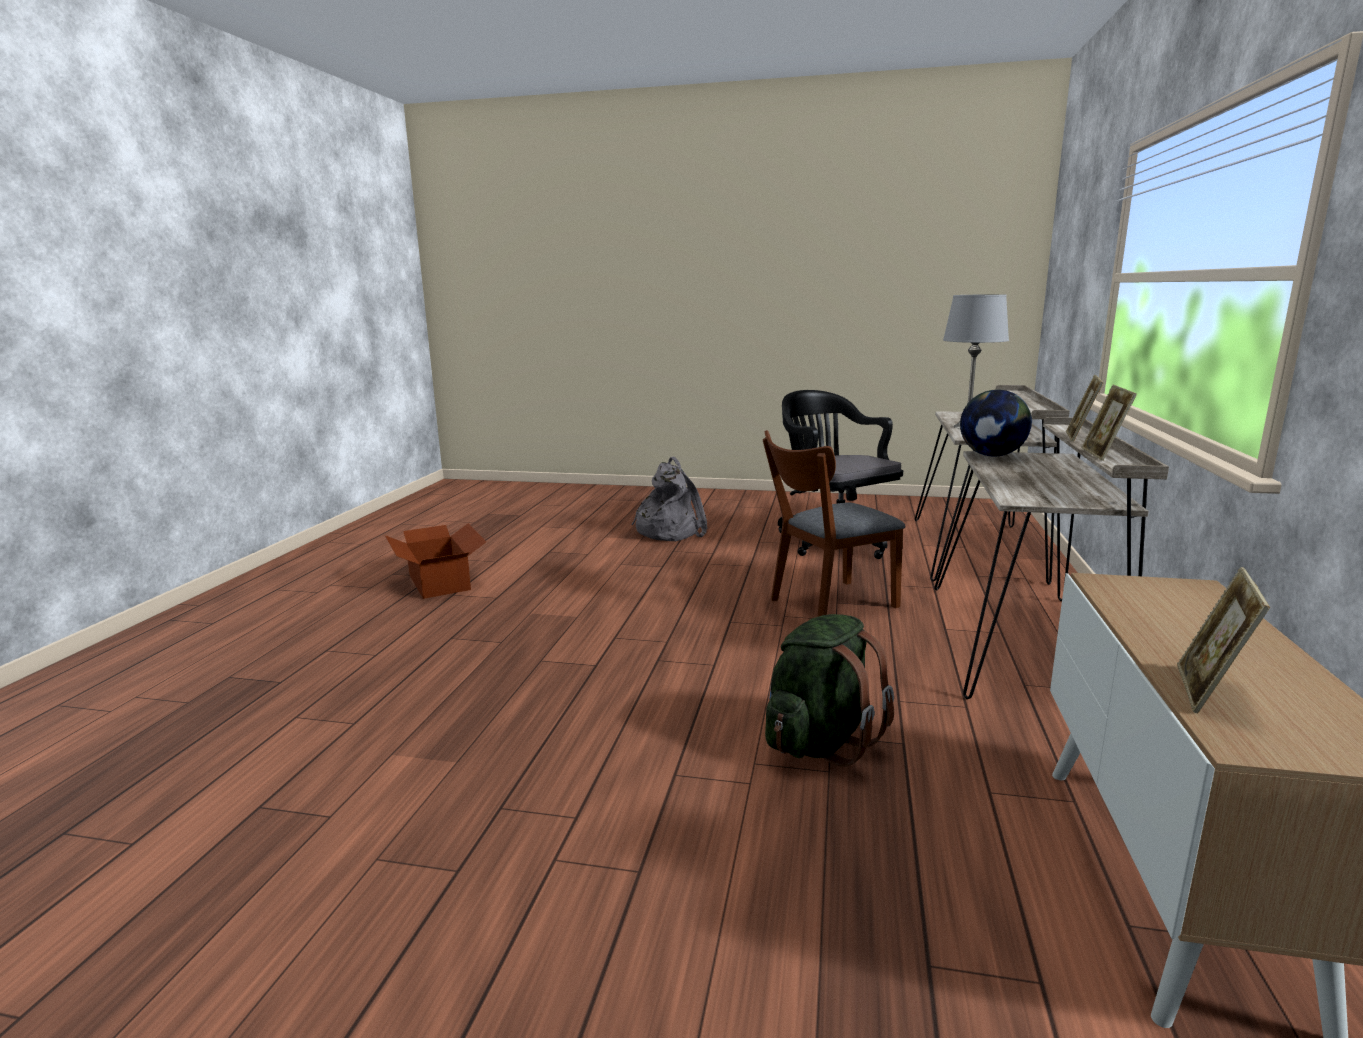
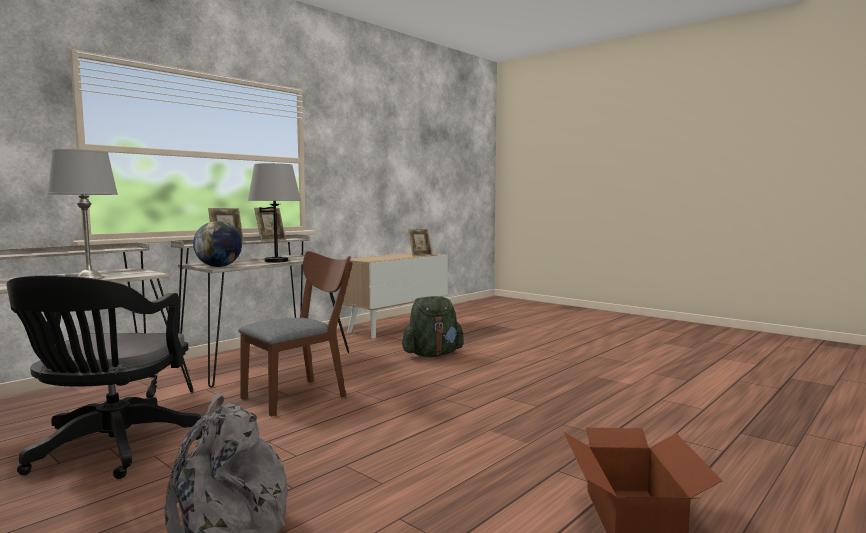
camera: 150 degrees left, 10 degrees down
(826, 605) = (301, 395): brown chair -> brown chair turned 45 degrees counterclockwise
(1015, 478) = (276, 261): none -> grey table lamp

